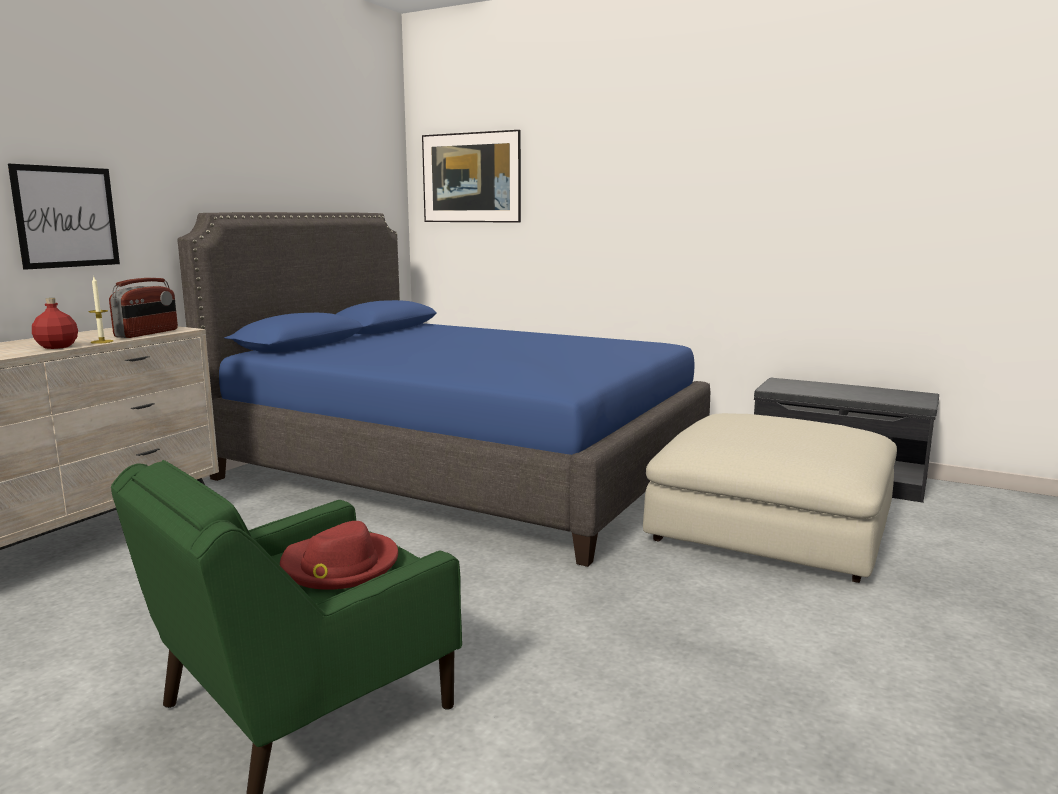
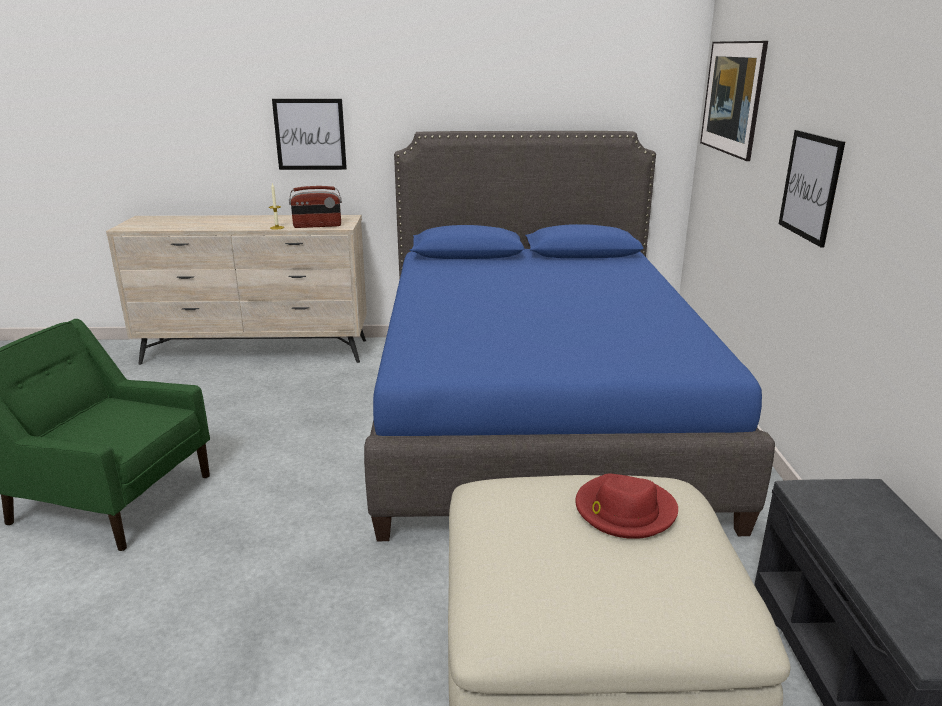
camera: 60 degrees right, 10 degrees up
(58, 347) = (251, 226): red bottle -> none
(339, 566) = (122, 425): red hat -> red hat (624, 510)
(618, 224) = (810, 186): none -> picture

